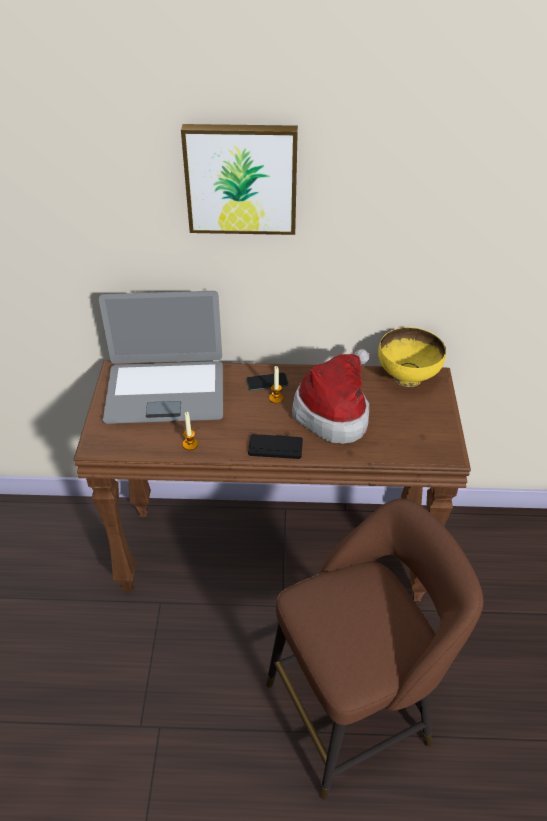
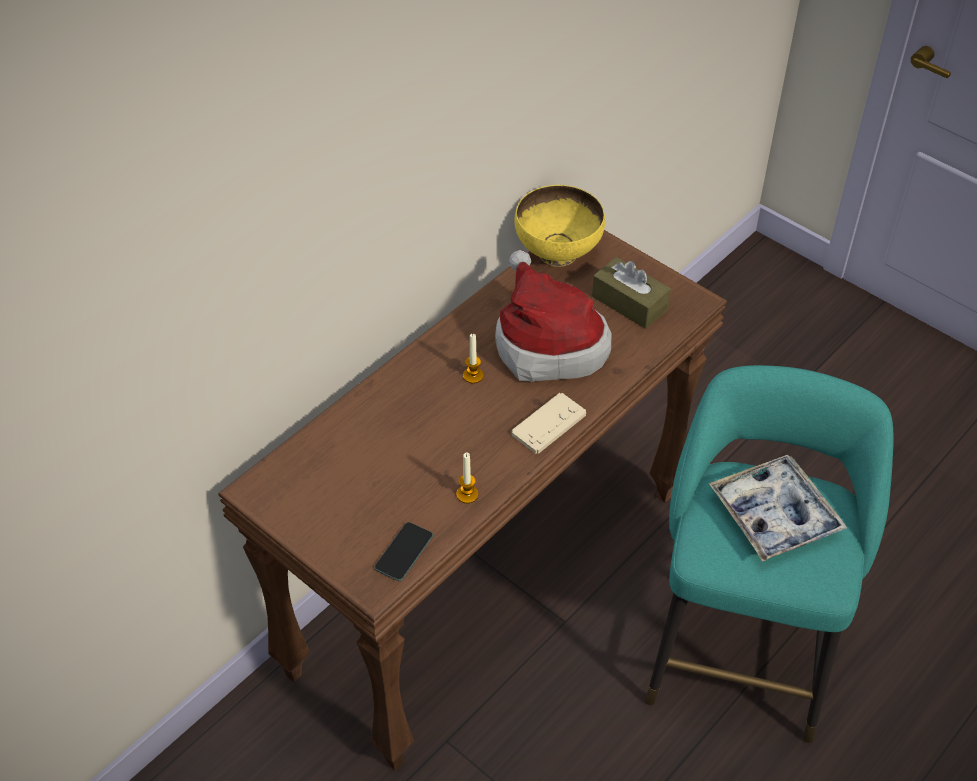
camera: 50 degrees left, 5 degrees up
(165, 392) = (352, 465): laptop -> none
(241, 178) = (352, 124): picture -> none
(267, 382) = (438, 366): phone -> phone (404, 552)
(275, 447) = (548, 424): black game controller -> beige game controller
(355, 709) = (740, 644): brown stool -> turquoise stool
(368, 617) = (774, 515): none -> tray
(409, 427) = (629, 303): none -> brown tissue box

